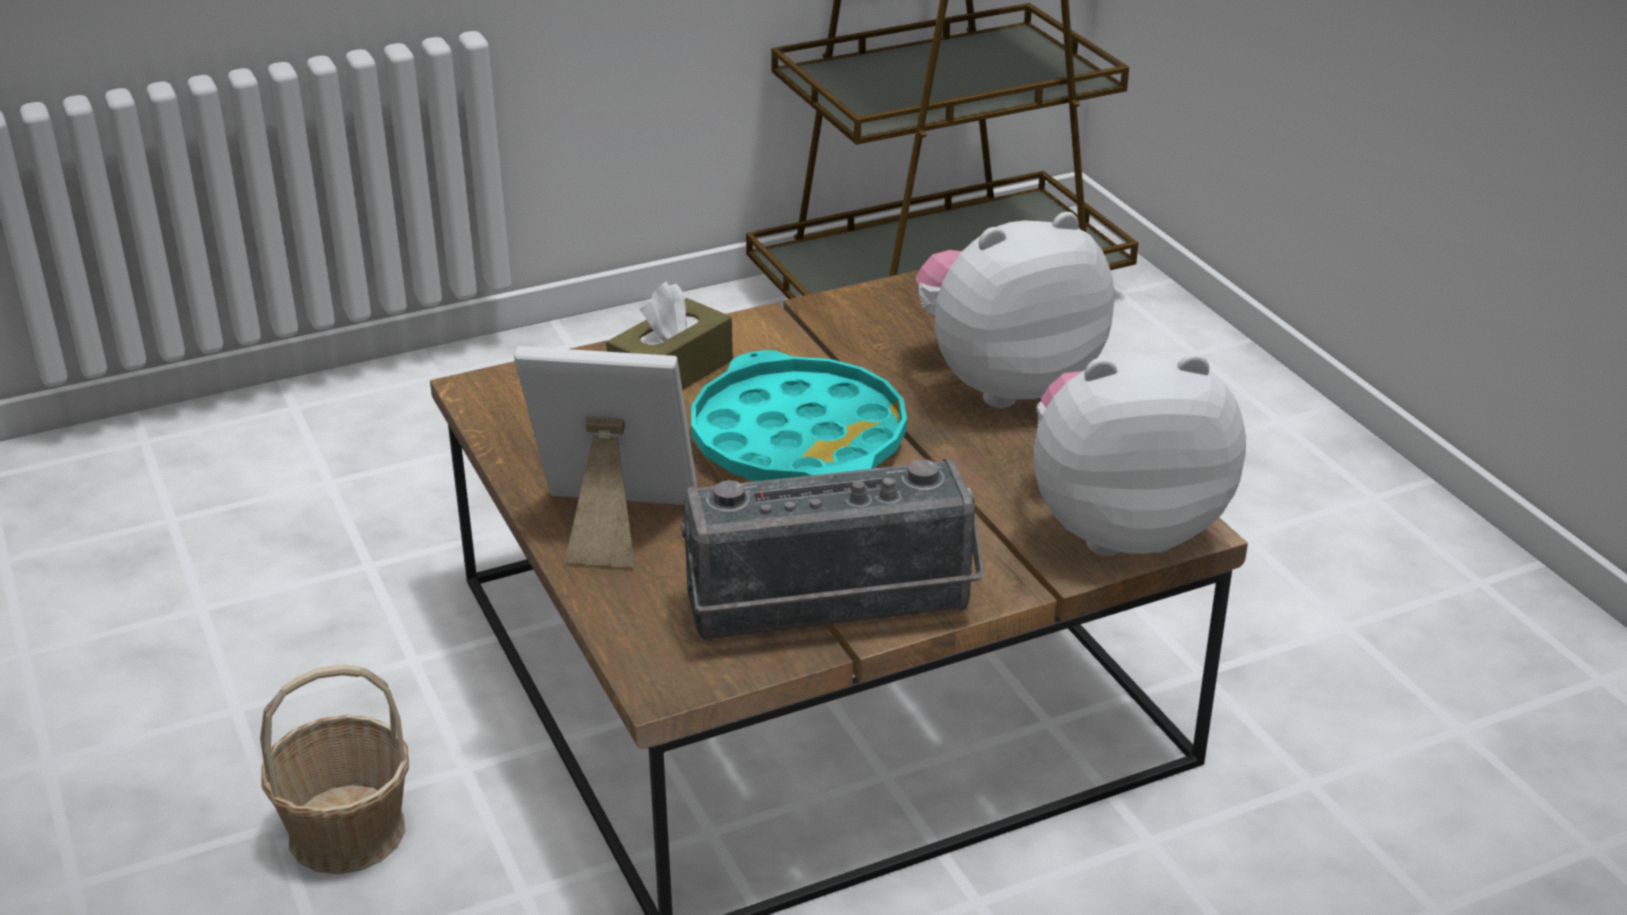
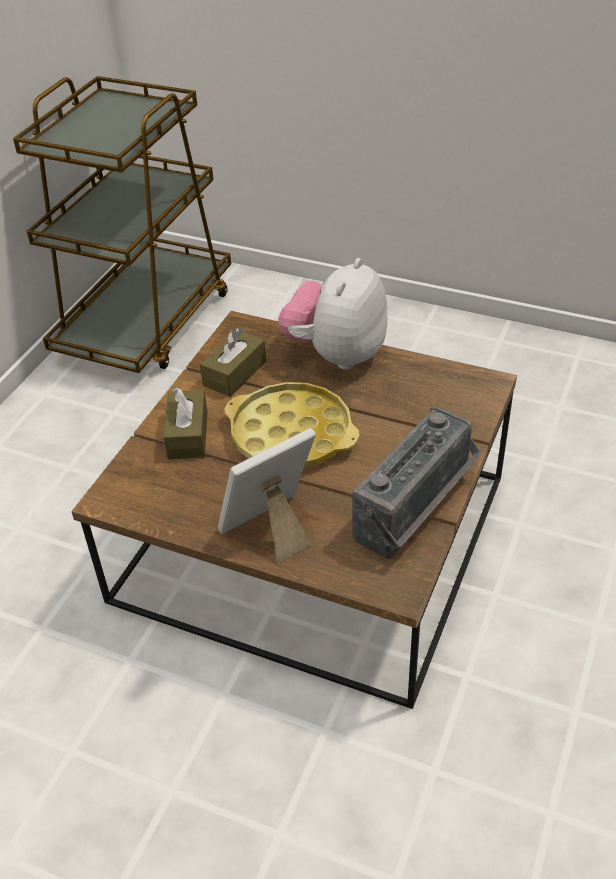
camera: 40 degrees left, 10 degrees up
(346, 832) = (210, 767): basket -> none
(798, 440) = (291, 434): turquoise tray -> yellow tray
(832, 337) = (235, 373): none -> brown tissue box
(1122, 527) = (468, 396): plush toy -> none

